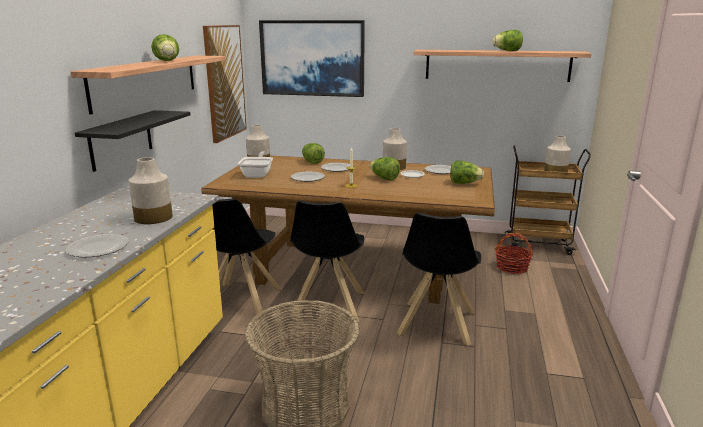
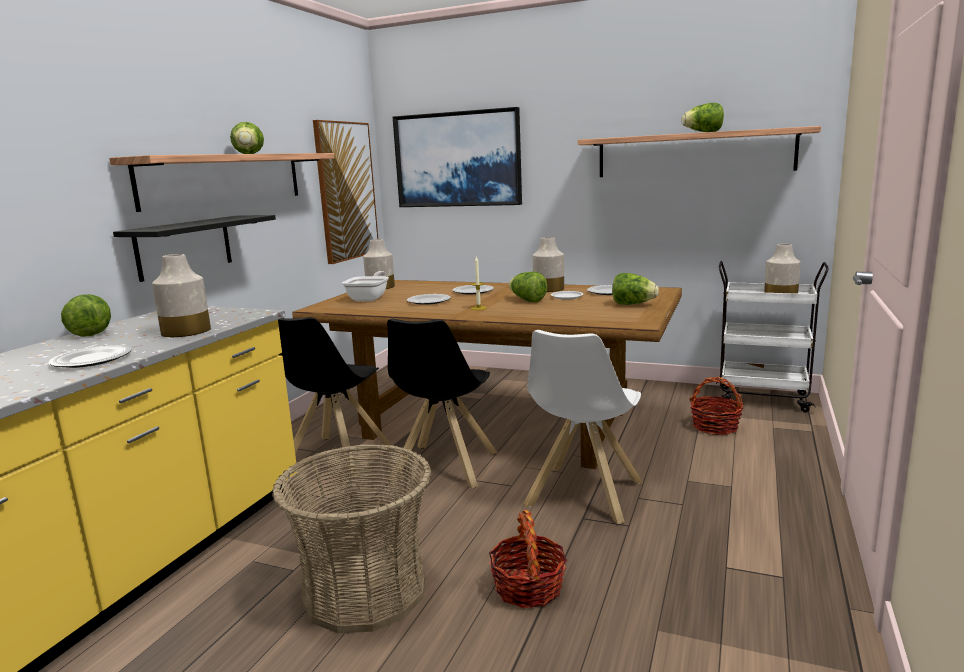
camera: 10 degrees right, 5 degrees down
(312, 162) = (446, 285): lettuce -> lettuce (92, 332)
(421, 396) = (528, 587): none -> basket
(436, 324) = (582, 495): black chair -> white chair
(539, 245) = (763, 399): brown cart -> white cart

